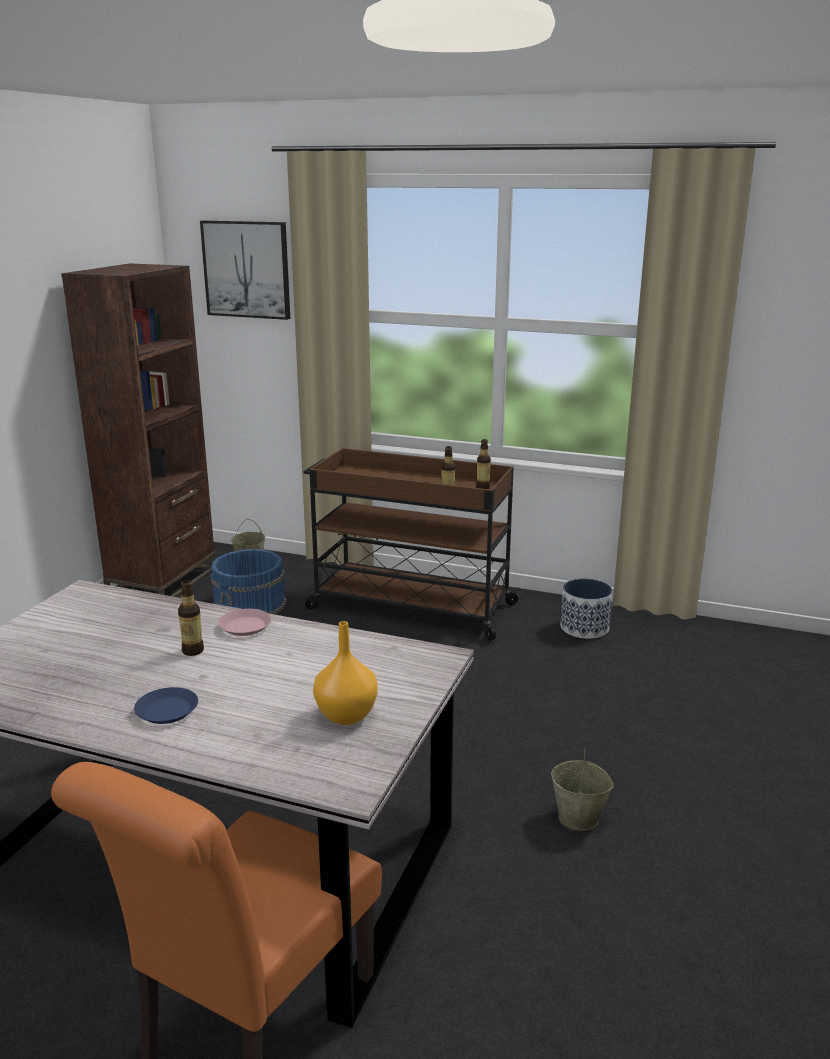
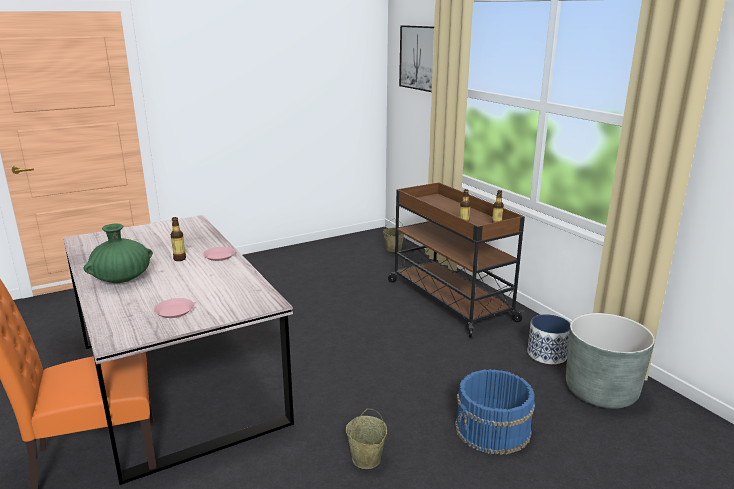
camera: 40 degrees right, 0 degrees up
(163, 582) = (339, 244): brown bookcase -> none
(167, 711) = (122, 279): blue plate -> green vase
(250, 605) = (364, 269): blue bucket -> blue bucket (493, 429)
(347, 716) = (174, 311): orange vase -> pink plate
(673, 644) = (601, 391): none -> grey planter

